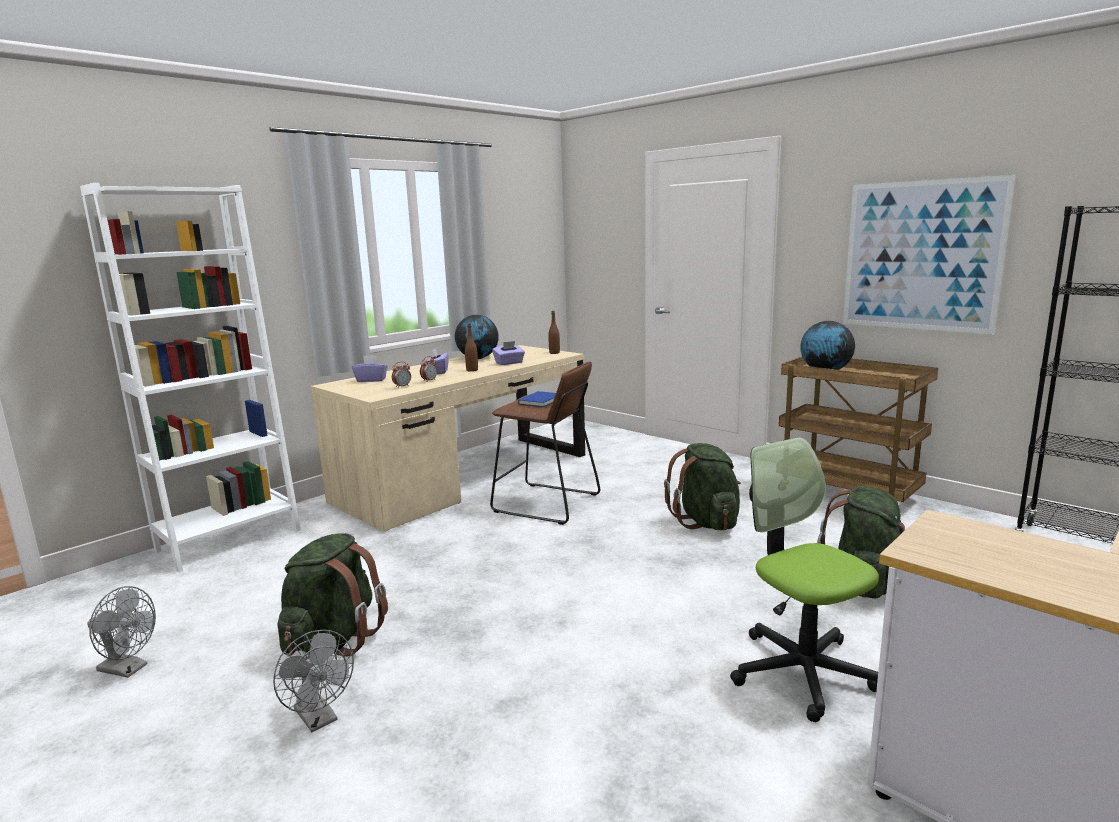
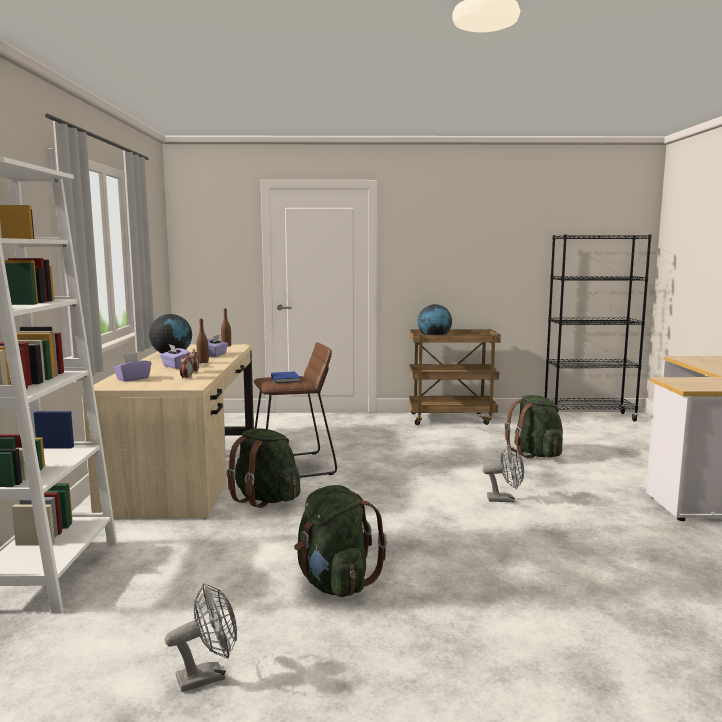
camera: 45 degrees left, 5 degrees down
(319, 719) = (429, 617): grey fan -> grey fan (505, 499)
(706, 522) = (413, 449): green backpack -> green backpack (265, 499)
(802, 671) = (583, 494): office chair -> none
(921, 256) = (474, 262): picture -> none

